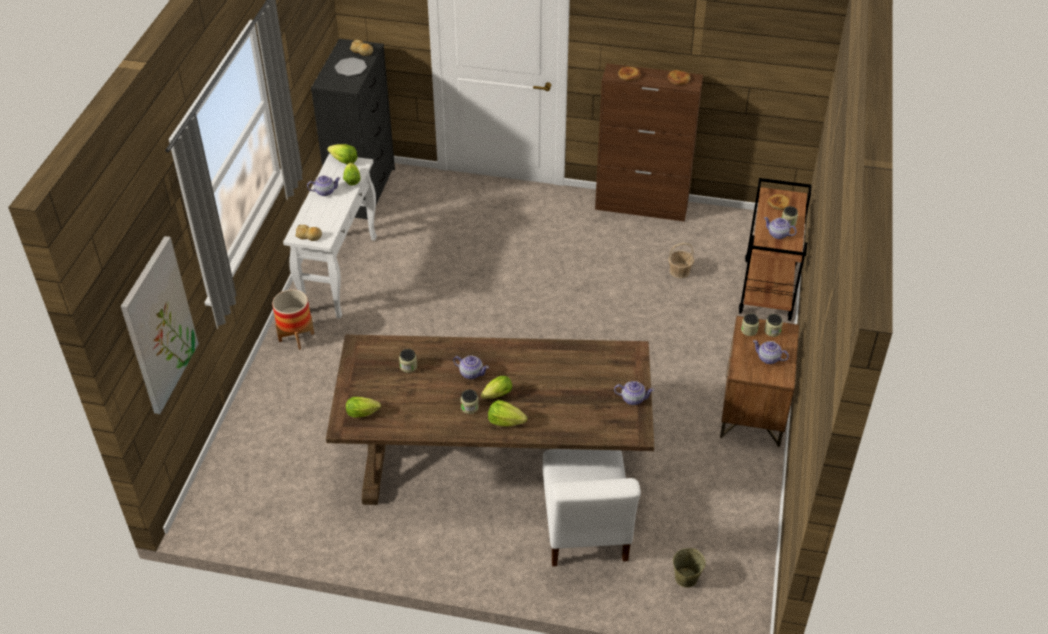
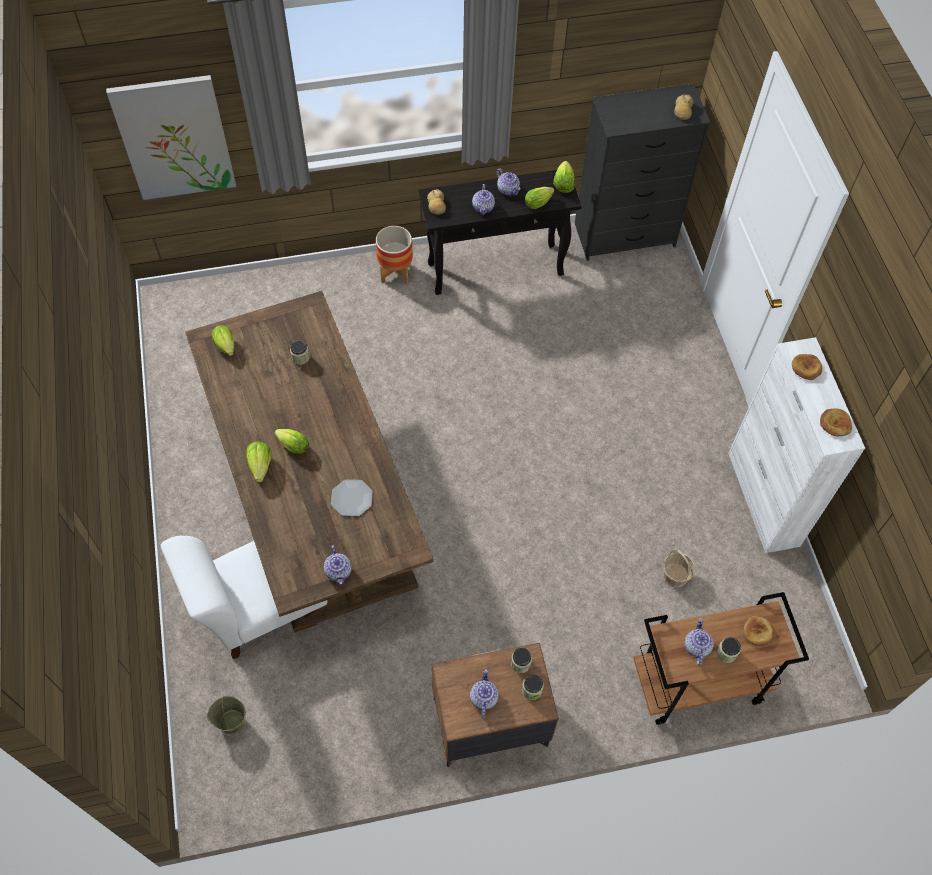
camera: 65 degrees right, 15 degrees up
(340, 273) = (496, 268): white console table -> black console table
(350, 68) = (647, 113): plate -> plate (352, 498)
(469, 407) = (267, 428): jar -> none
(471, 373) = (314, 412): teapot -> teapot (483, 207)
(642, 206) = (763, 499): brown cabinet -> white cabinet

